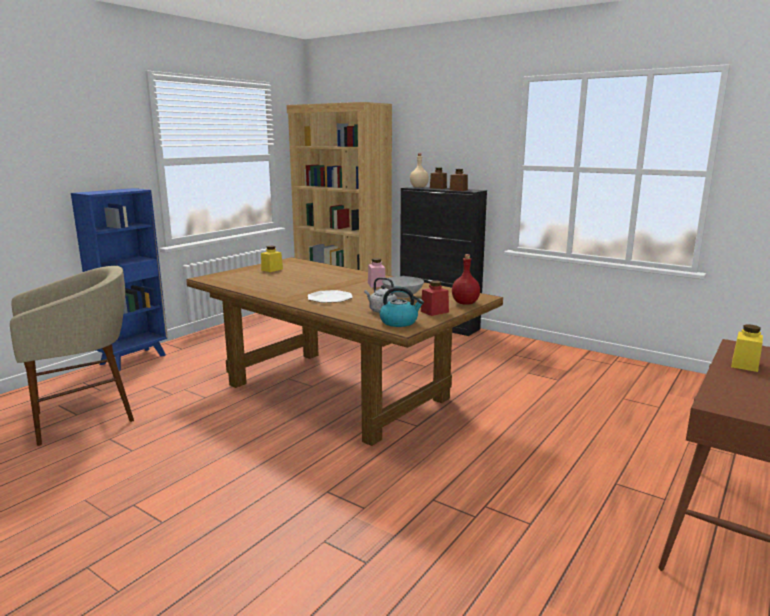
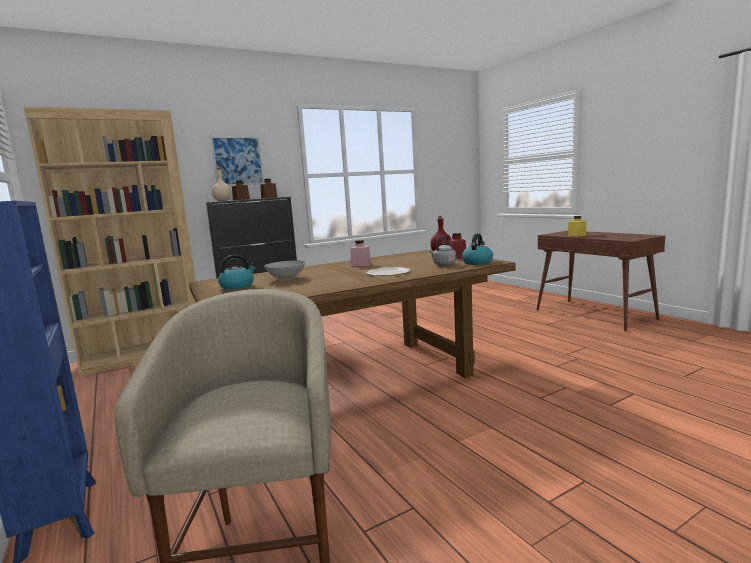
camera: 65 degrees left, 5 degrees down
(272, 269) = (237, 286): yellow jar -> kettle
(402, 296) = (406, 261): grey bowl -> grey bowl (286, 279)
(450, 145) = (238, 161): none -> picture

